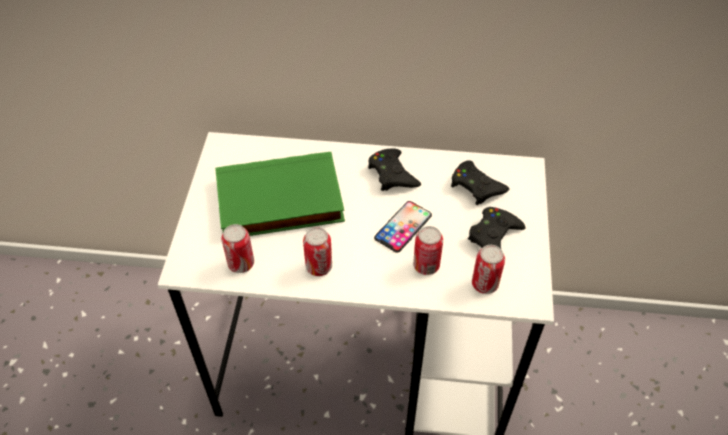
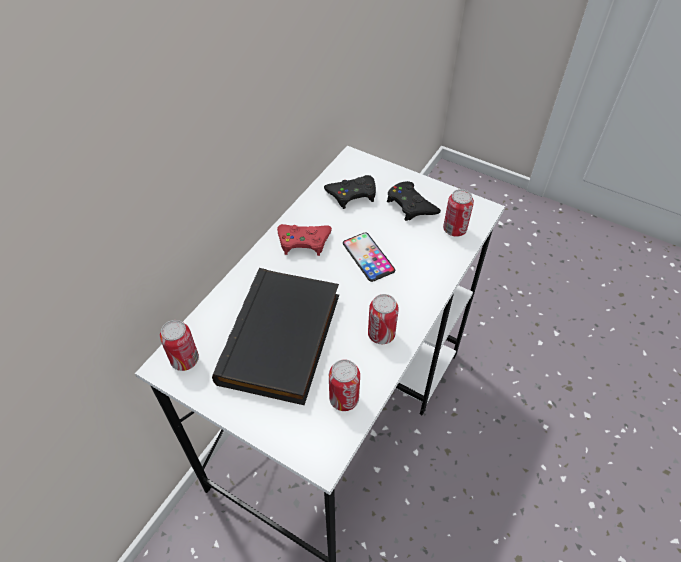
camera: 65 degrees left, 0 degrees up
(279, 203) = (283, 340): green book -> black book
(392, 174) = (303, 241): black game controller -> red game controller
(426, 265) = (418, 258): can -> can (185, 360)

